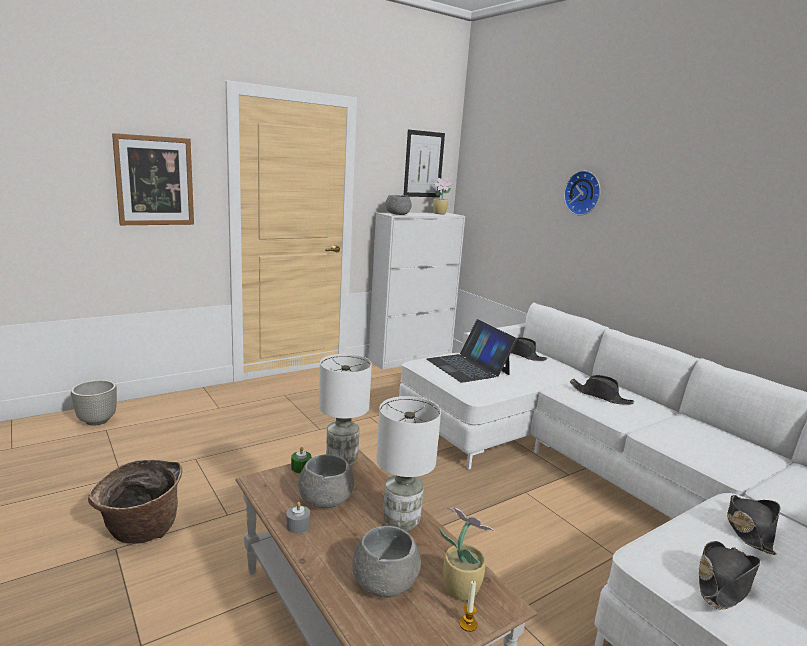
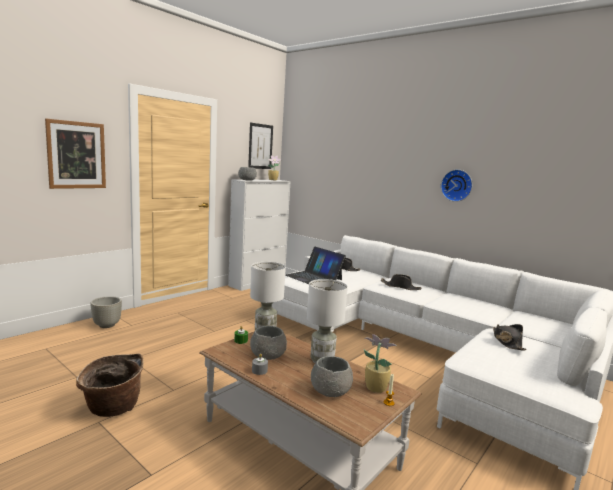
camera: 15 degrees left, 5 degrees down
(97, 420) = (34, 343): grey planter -> grey planter (107, 325)
(584, 193) = (373, 162): wall clock -> wall clock (457, 185)
(723, 582) = (506, 366): black hat -> none

